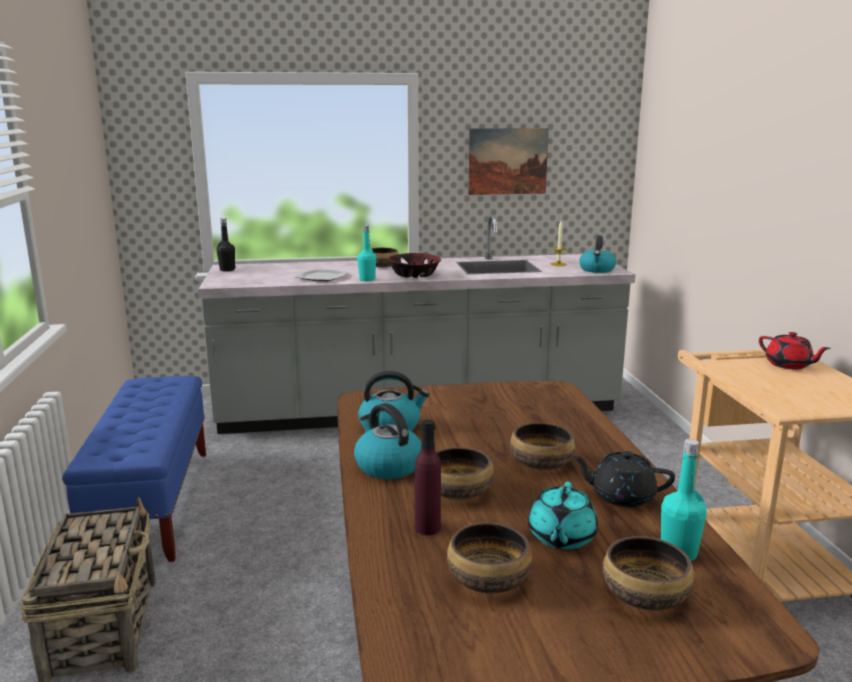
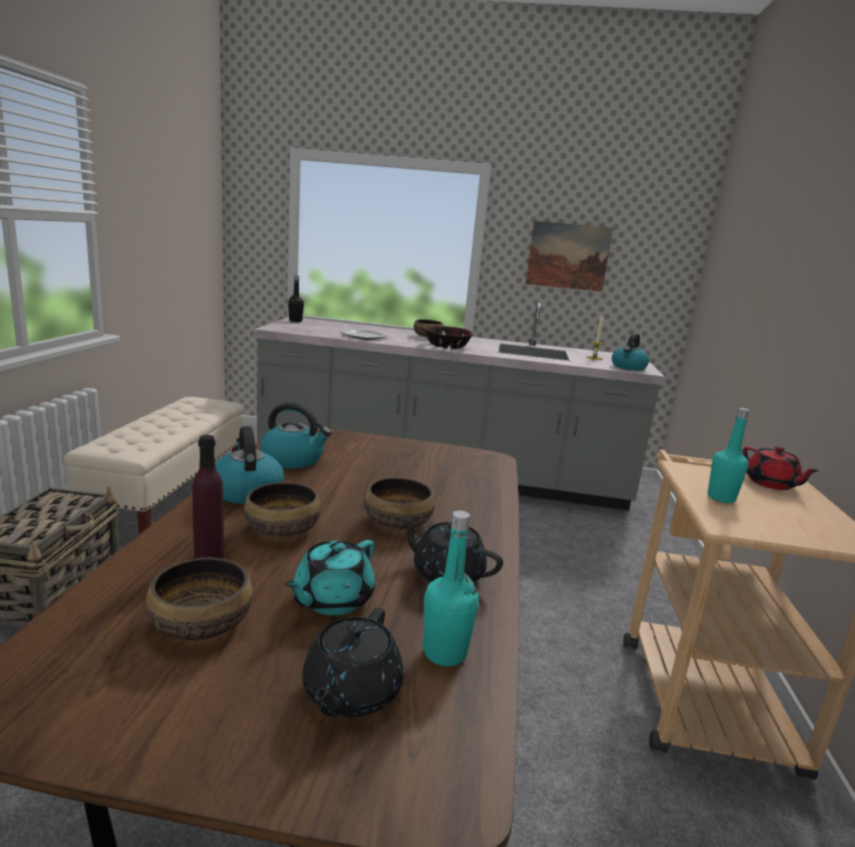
camera: 15 degrees right, 0 degrees up
(152, 504) = (169, 502): blue bench -> beige bench
(367, 279) = (400, 343): turquoise bottle -> turquoise bottle (721, 498)
(646, 596) = (350, 693): bowl -> black teapot

